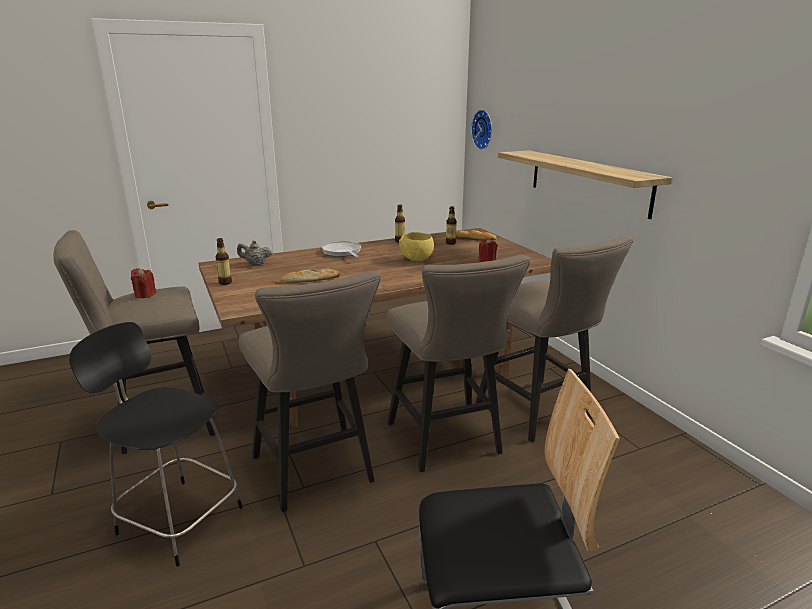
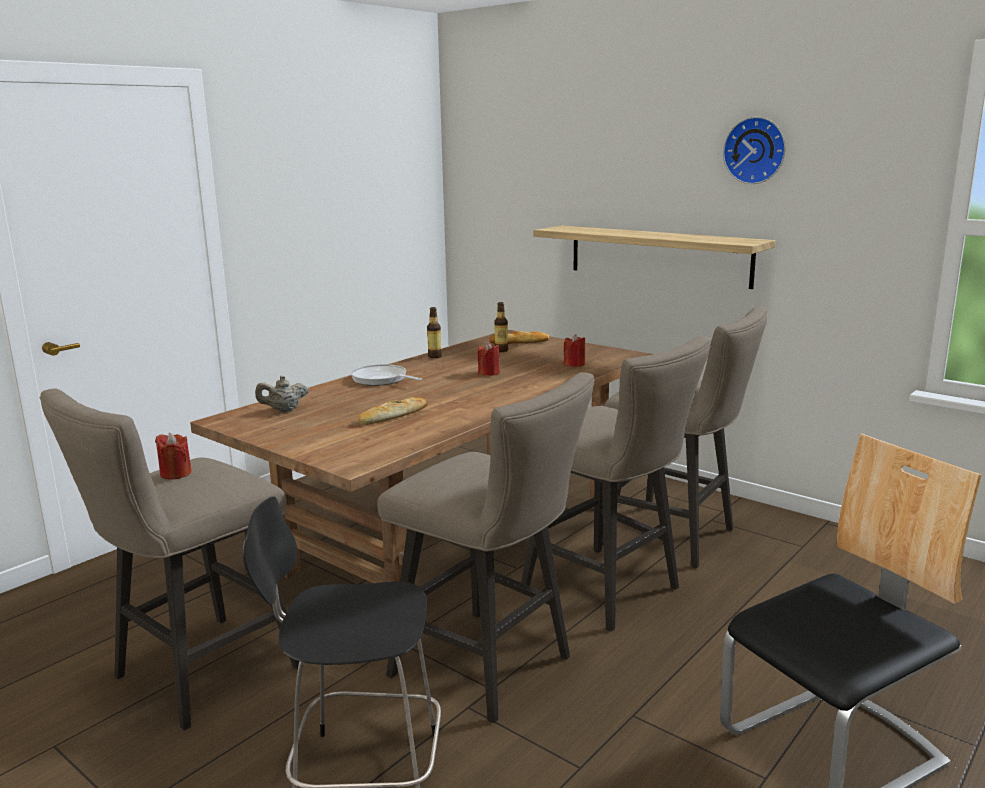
camera: 25 degrees left, 5 degrees down
(225, 283) = (279, 438): bottle -> none
(417, 259) = (489, 373): yellow bowl -> red candle
(484, 129) = (479, 204): wall clock -> wall clock (755, 150)

